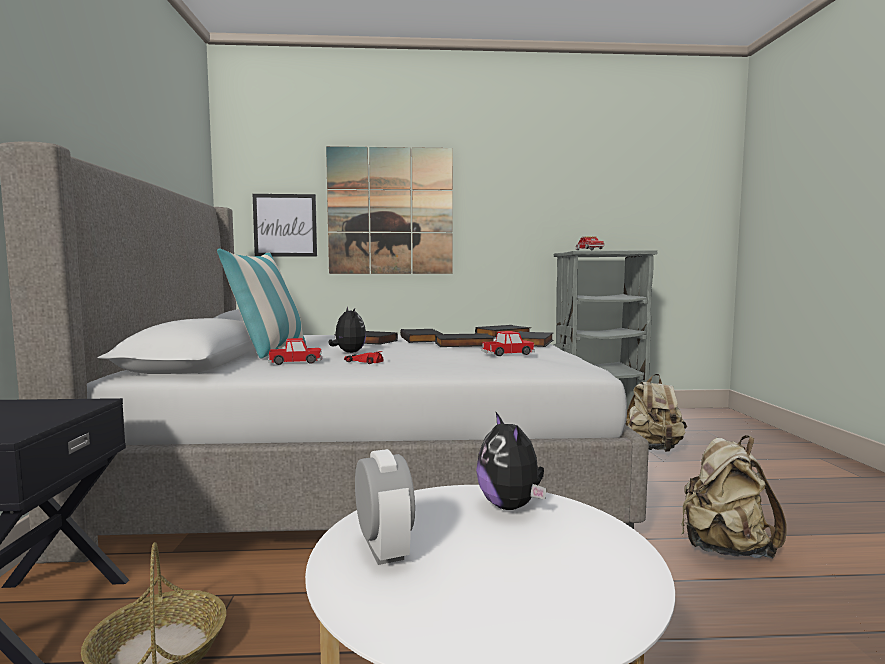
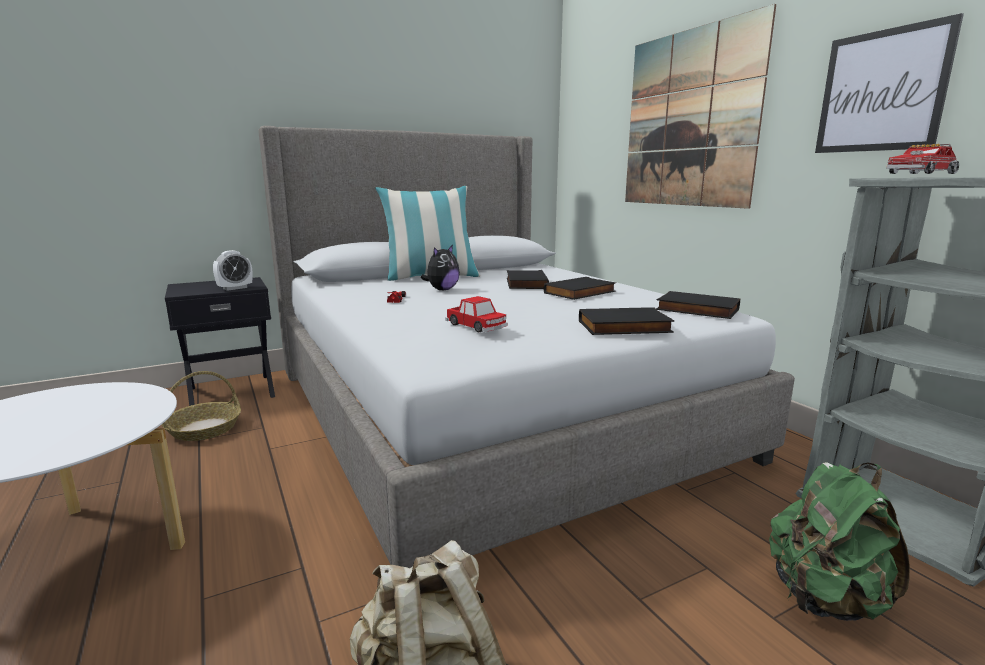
camera: 65 degrees right, 10 degrees up
(285, 225) = (599, 147): picture -> picture (881, 91)
(295, 362) = (384, 288): toy car -> none
(383, 549) = (66, 398): alarm clock -> alarm clock (235, 288)
(464, 345) = (560, 308): black book -> none
(511, 506) = (122, 420): plush toy -> none
(652, 449) = (825, 599): beige backpack -> green backpack

